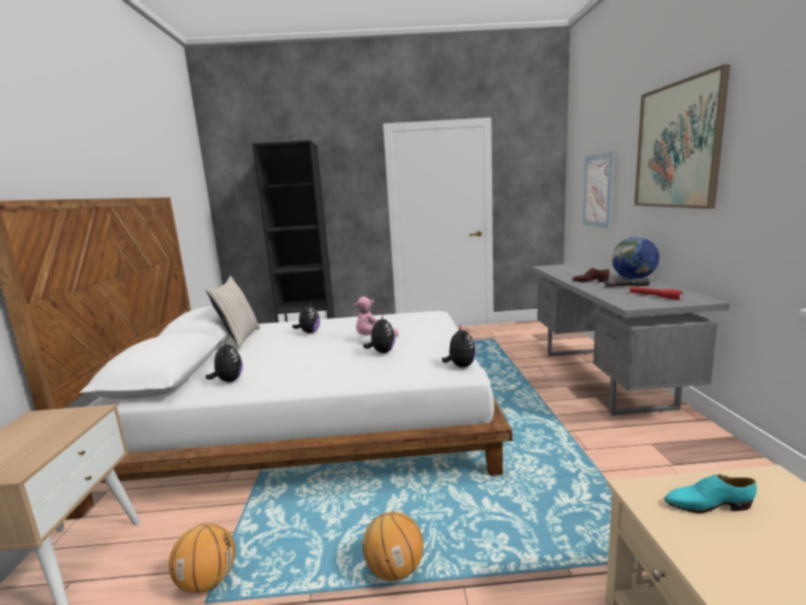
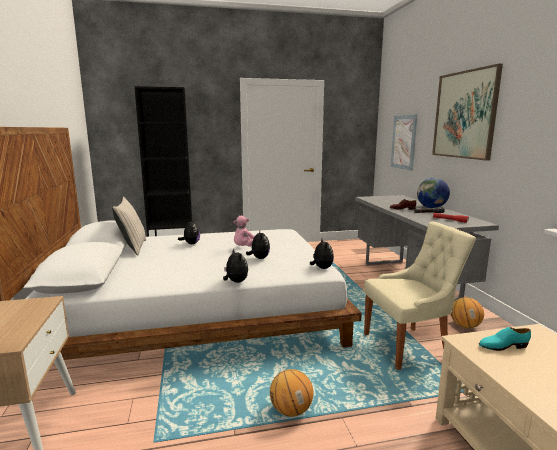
camera: 10 degrees left, 0 degrees up
(208, 581) = (150, 428): basketball -> basketball (464, 326)
(228, 381) = (142, 279): plush toy -> plush toy (235, 282)
(585, 478) = (408, 346): none -> beige chair

